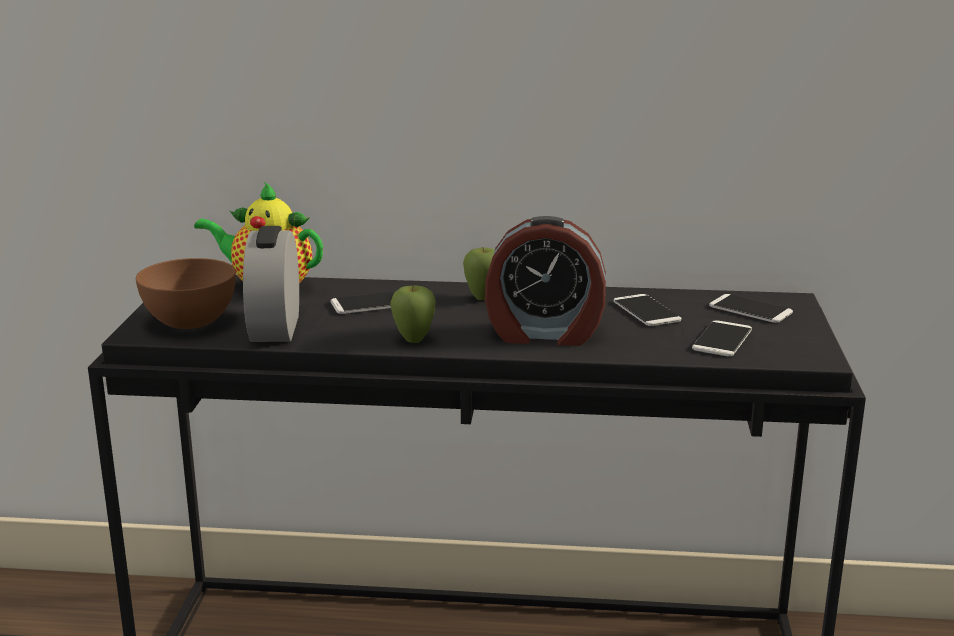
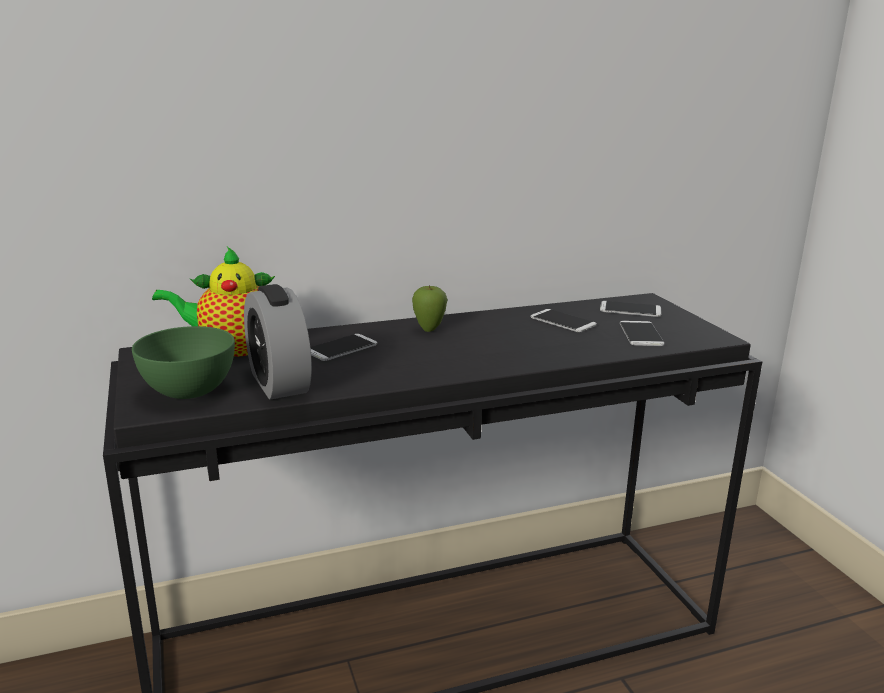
camera: 25 degrees left, 0 degrees up
(189, 322) = (188, 391): brown bowl -> green bowl
(413, 340) = (415, 373): apple -> none
(544, 334) = (512, 350): alarm clock -> none

